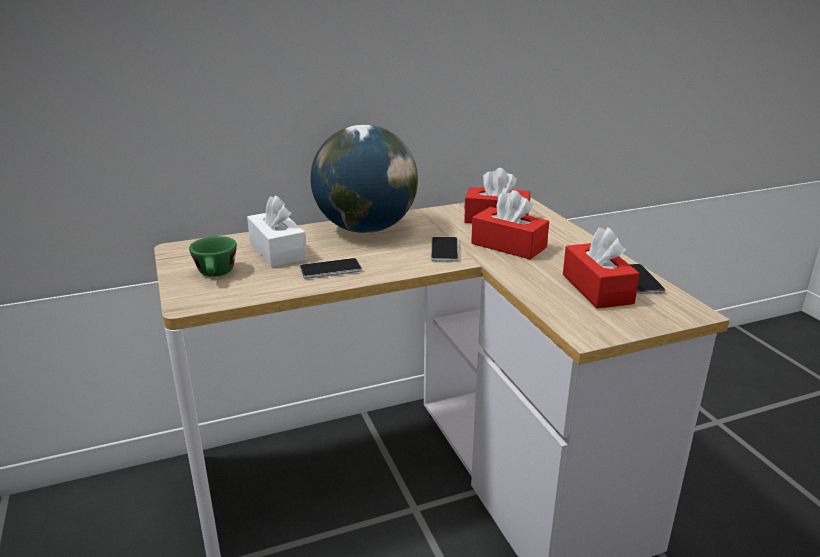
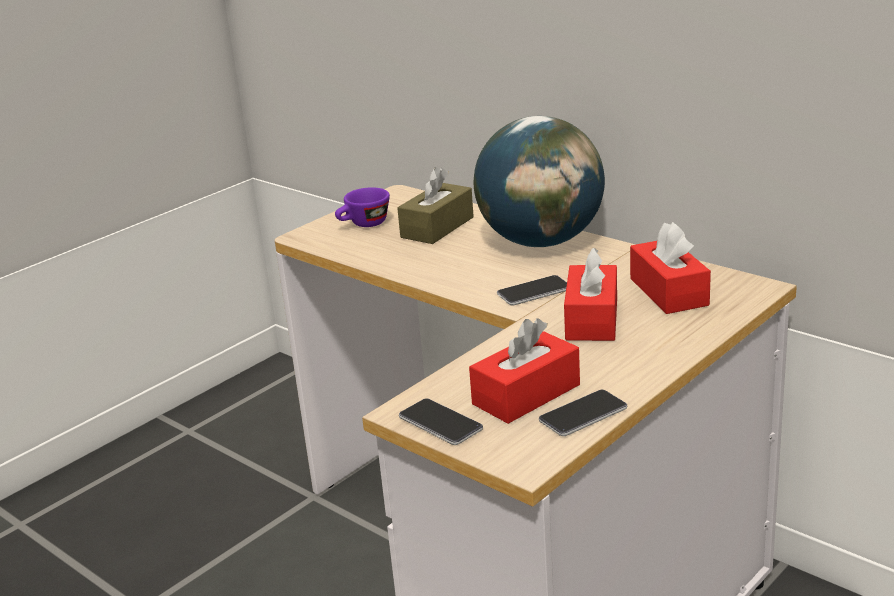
camera: 65 degrees right, 0 degrees up
(216, 274) = (364, 225): green cup -> purple cup
(277, 251) = (437, 227): white tissue box -> brown tissue box
(330, 270) = (422, 260): phone -> phone (440, 423)

